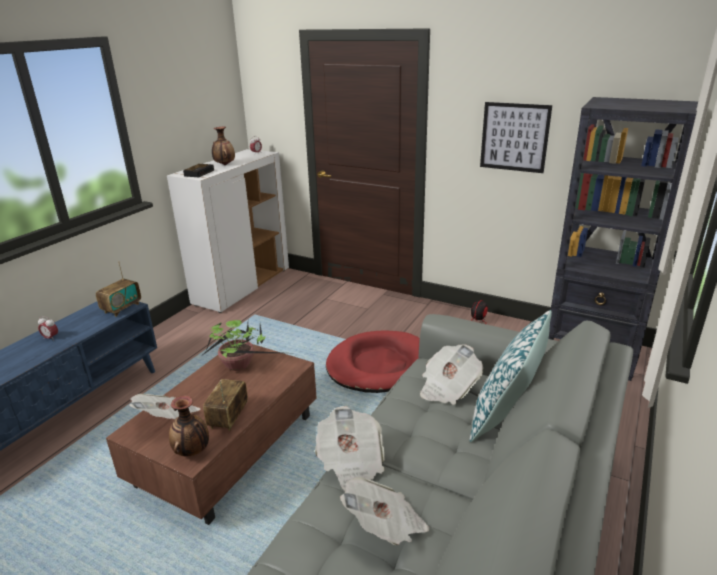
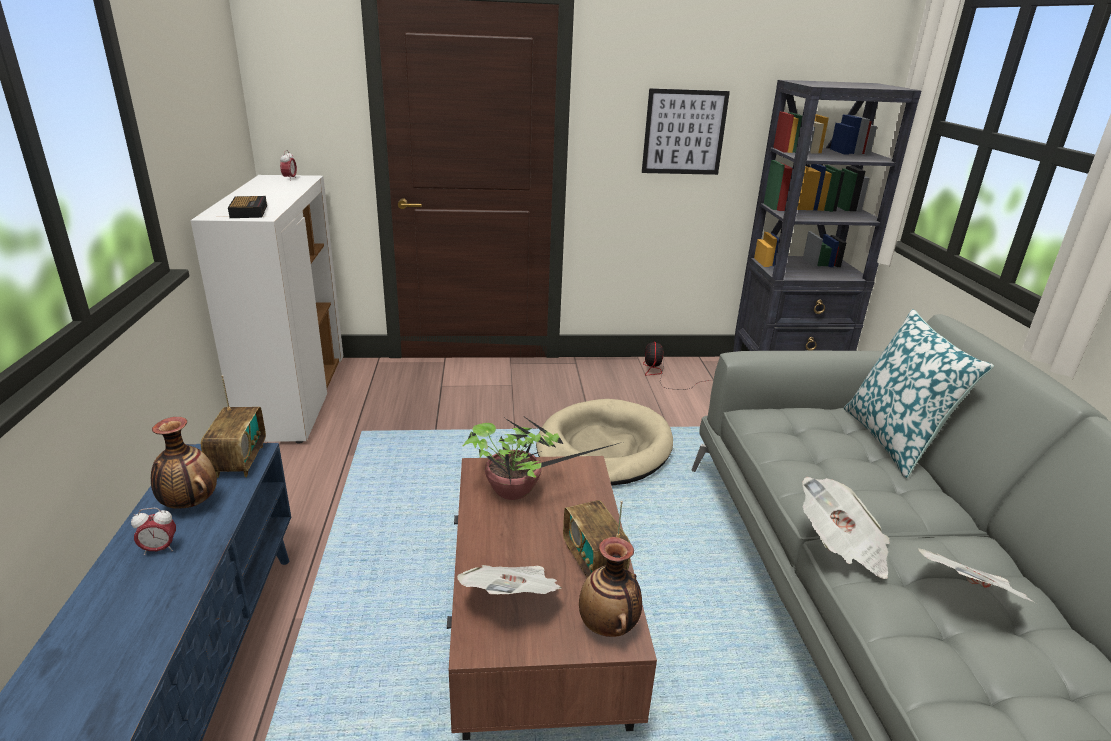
camera: 35 degrees left, 0 degrees up
(224, 165) = (269, 197): vase -> vase (189, 504)
(379, 365) = (603, 448): red dog bed -> beige dog bed
(448, 388) = (810, 432): newspaper -> none

